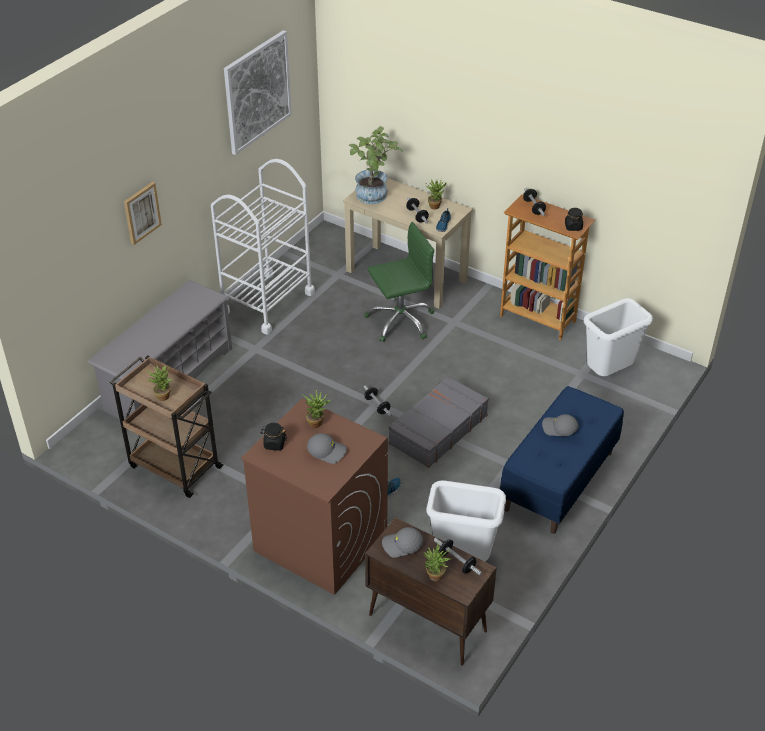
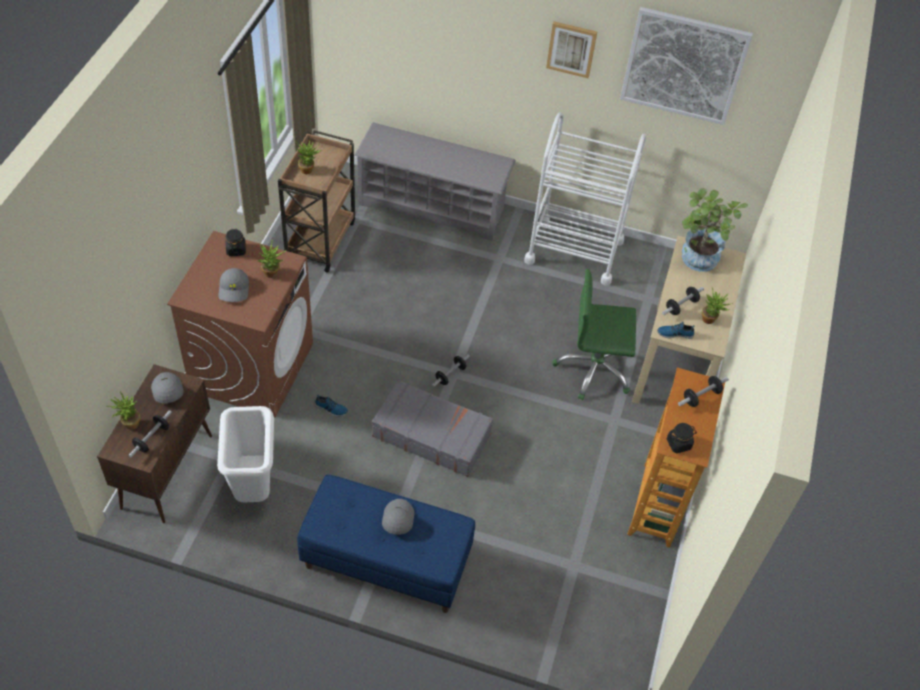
camera: 70 degrees right, 10 degrees up
(141, 212) = (479, 56): picture -> picture (571, 49)
(400, 321) = (594, 369): green office chair -> green office chair turned 135 degrees clockwise
(609, 373) = (586, 596): white trash can -> none

